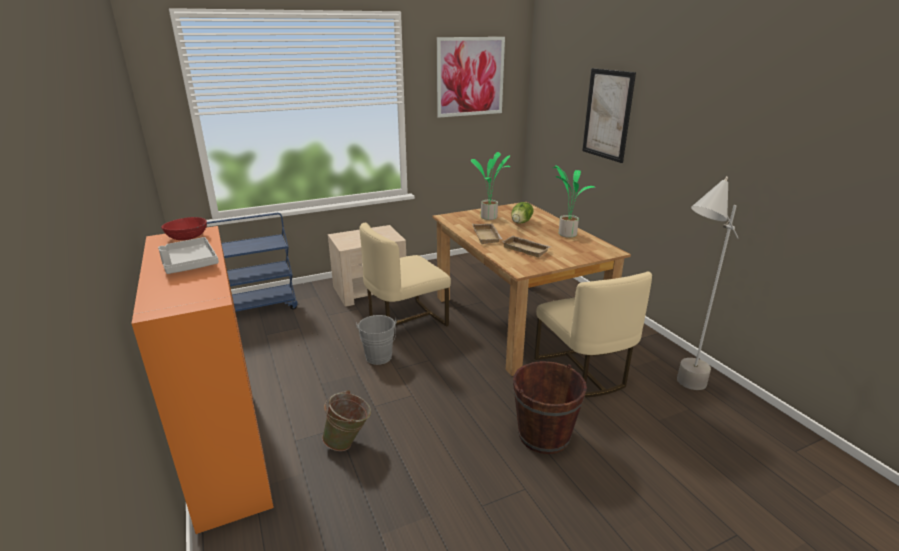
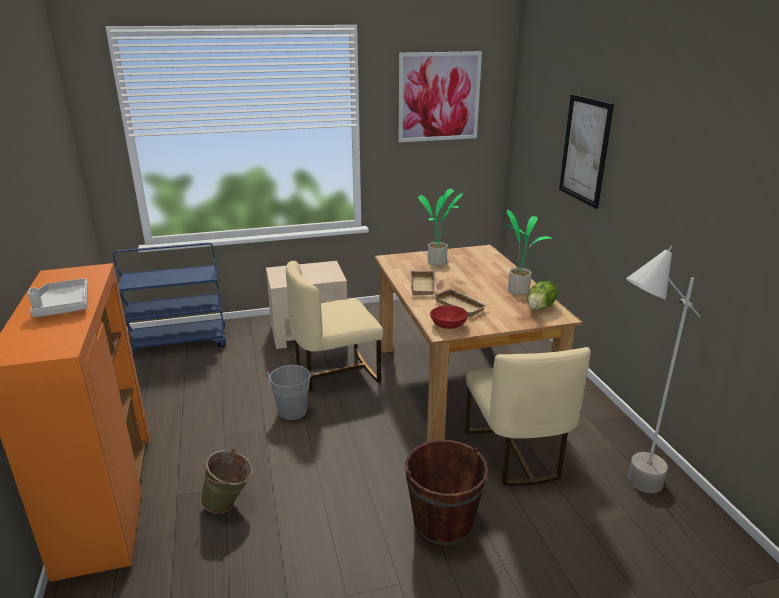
camera: 10 degrees right, 0 degrees up
(187, 237) = (77, 275): red bowl -> red bowl (448, 325)
(521, 222) = (471, 271): lettuce -> lettuce (541, 307)

